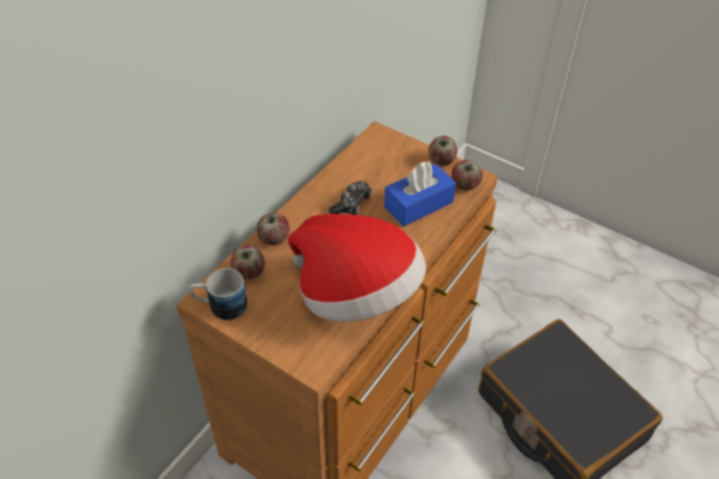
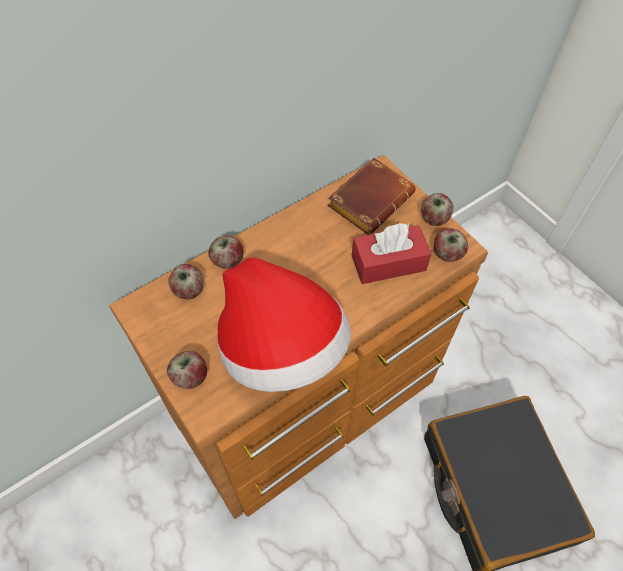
camera: 20 degrees right, 10 degrees up
(220, 306) = (146, 319): mug -> none
(285, 340) = (190, 377): none -> apple
(351, 204) = (320, 243): game controller -> none
(379, 158) = (370, 199): none -> brown book
(418, 204) = (388, 263): blue tissue box -> red tissue box

